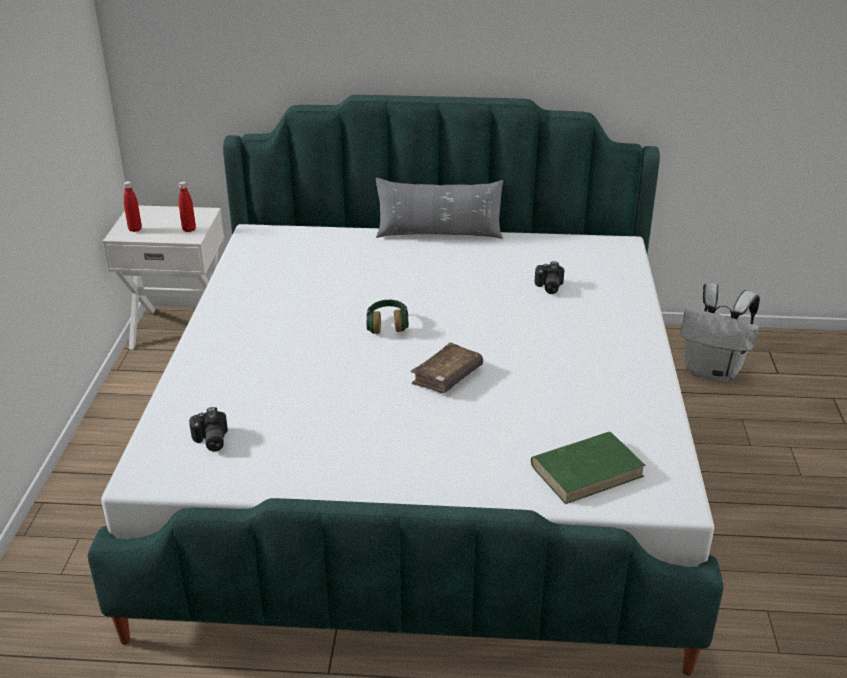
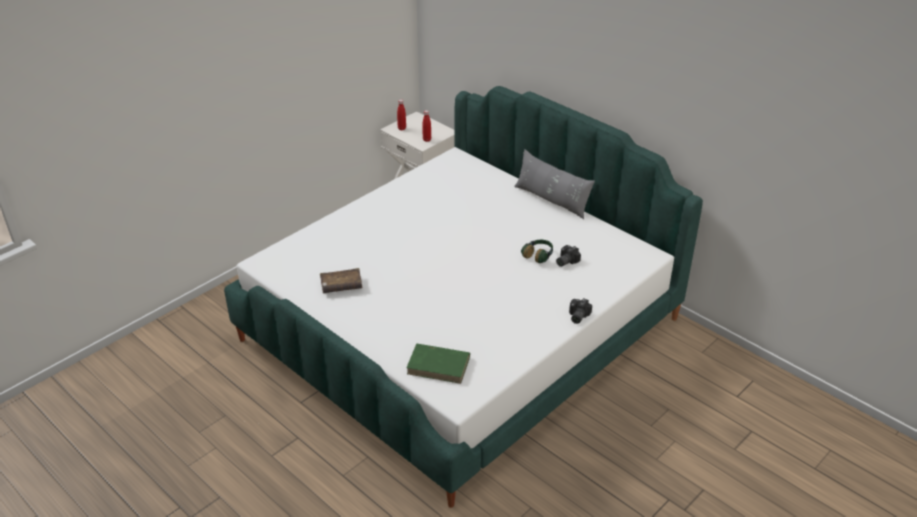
camera: 40 degrees right, 5 degrees up
(210, 441) = (302, 260): camera -> camera (577, 316)
(387, 324) = (451, 241): headphones -> headphones (538, 255)
(447, 377) = (441, 284): brown book -> brown book (341, 286)
(713, 372) = (693, 372): white backpack -> none

